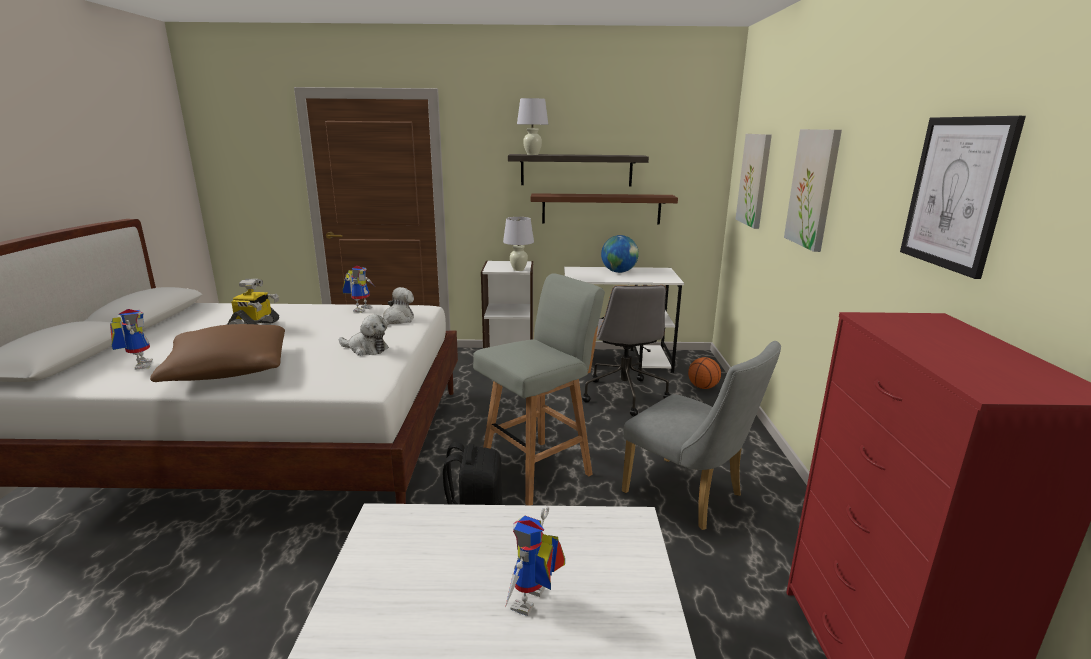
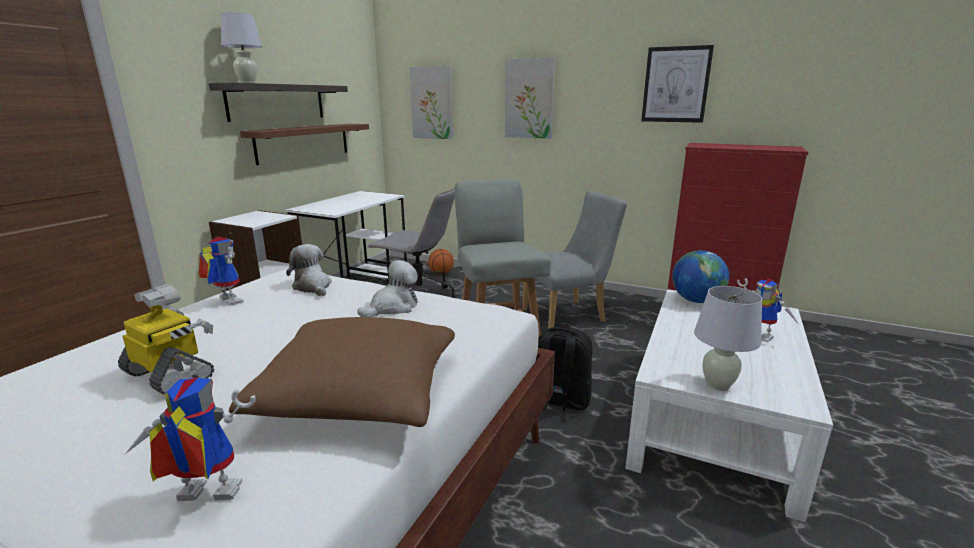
camera: 65 degrees left, 0 degrees up
(519, 269) = (278, 217): white table lamp -> white table lamp (717, 385)
(618, 272) = (342, 201): globe -> globe (696, 301)

